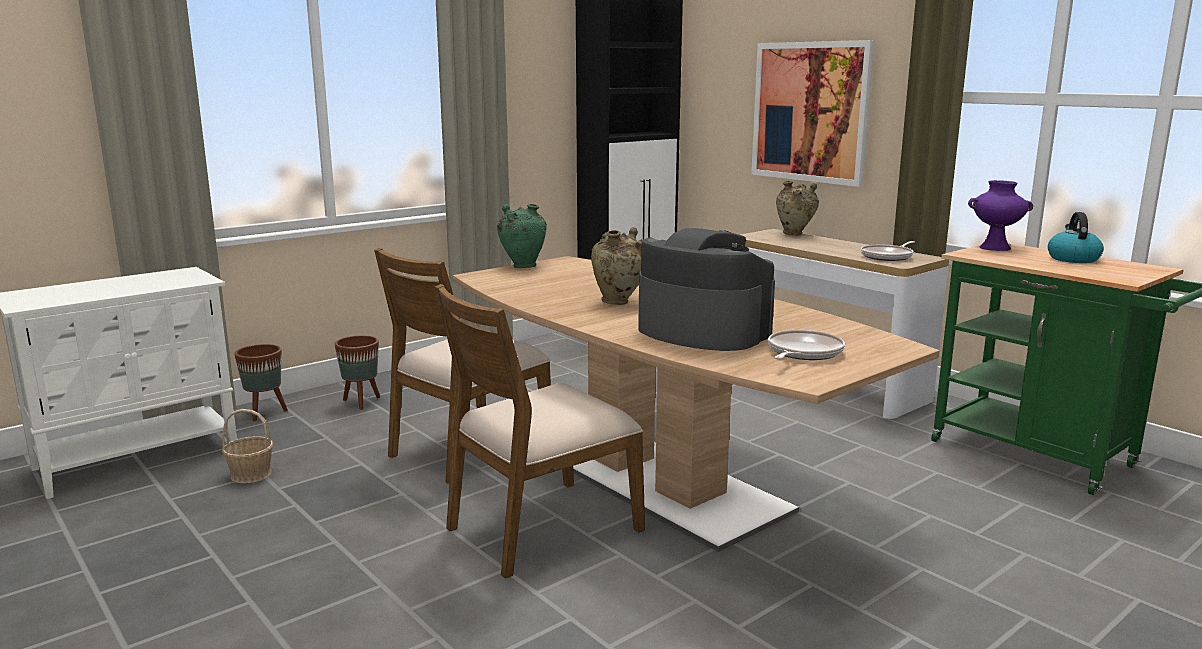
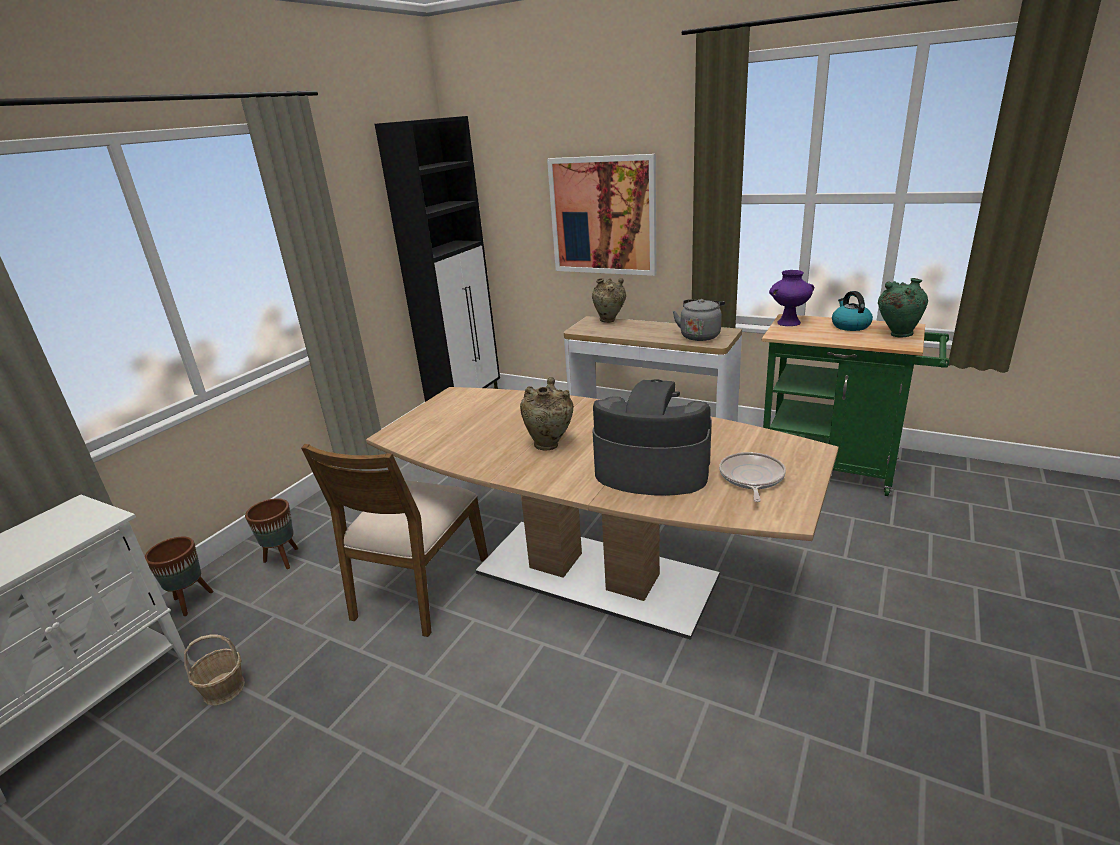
camera: 20 degrees left, 10 degrees up
(523, 266) = (422, 411): green vase -> green vase (897, 334)
(541, 527) = (538, 662): brown chair -> none
(888, 256) = (700, 335): frying pan -> grey kettle

